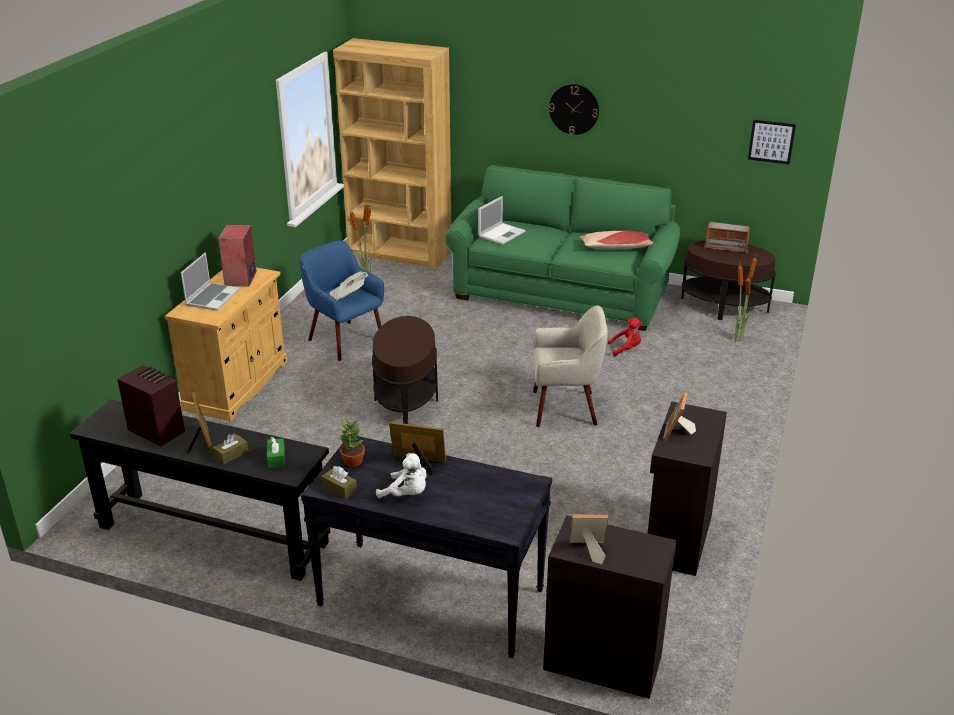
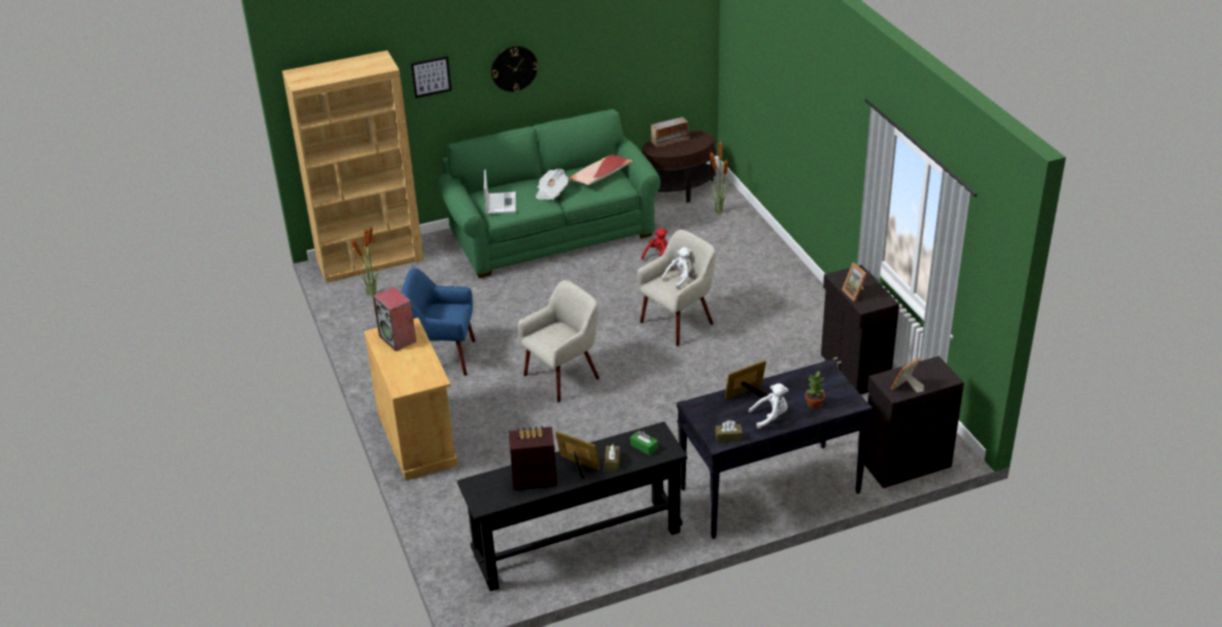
camera: 40 degrees left, 5 degrees up
(212, 297) = (404, 365): laptop -> none
(348, 295) = (447, 313): newspaper -> newspaper (551, 193)
(352, 461) = (708, 417): potted plant -> potted plant (814, 404)
(406, 400) = (563, 377): brown side table -> beige armchair
(573, 357) = (680, 278): none -> white plush toy
(771, 141) = (683, 42): picture -> picture (431, 76)

